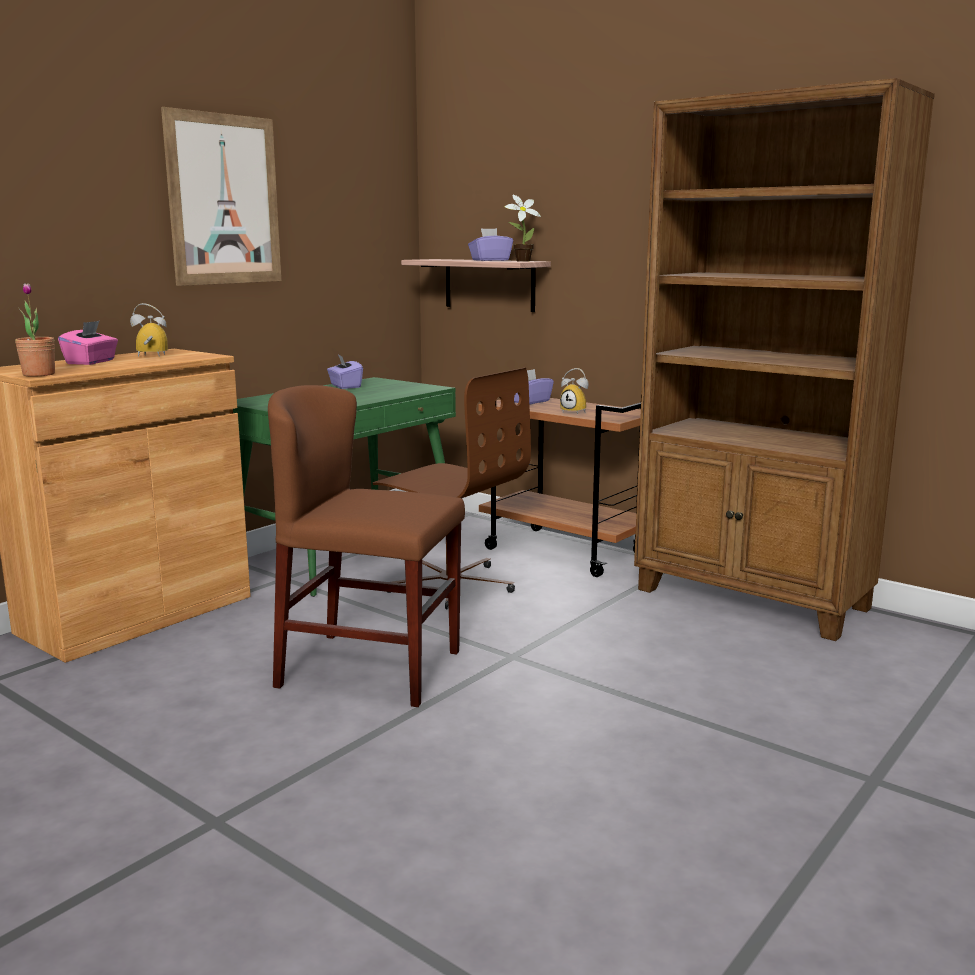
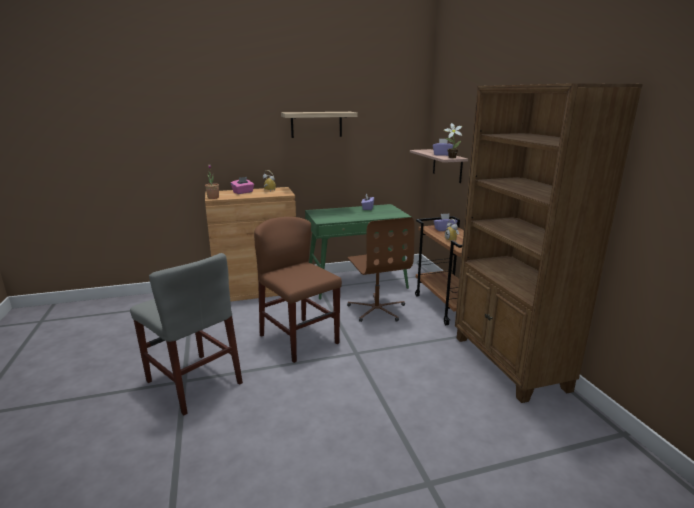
camera: 35 degrees right, 5 degrees up
(224, 200) = (316, 124): picture -> shelf
(244, 815) = (194, 382): none -> grey chair

